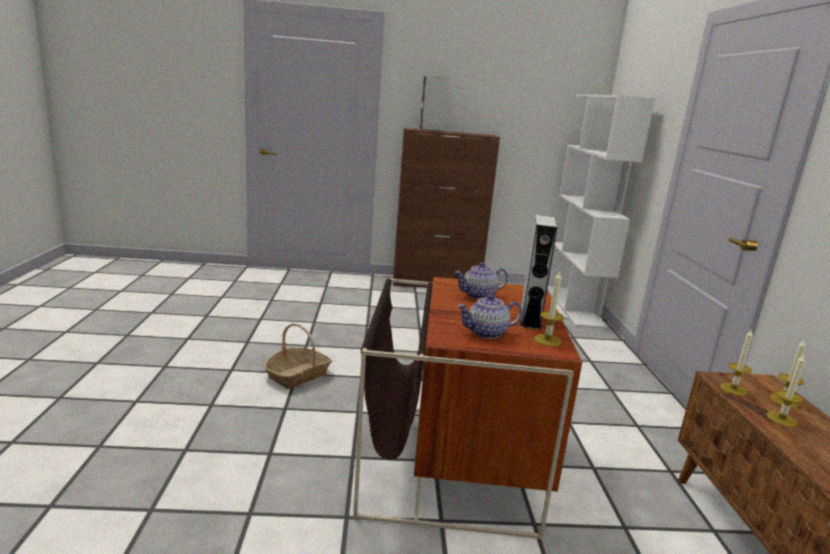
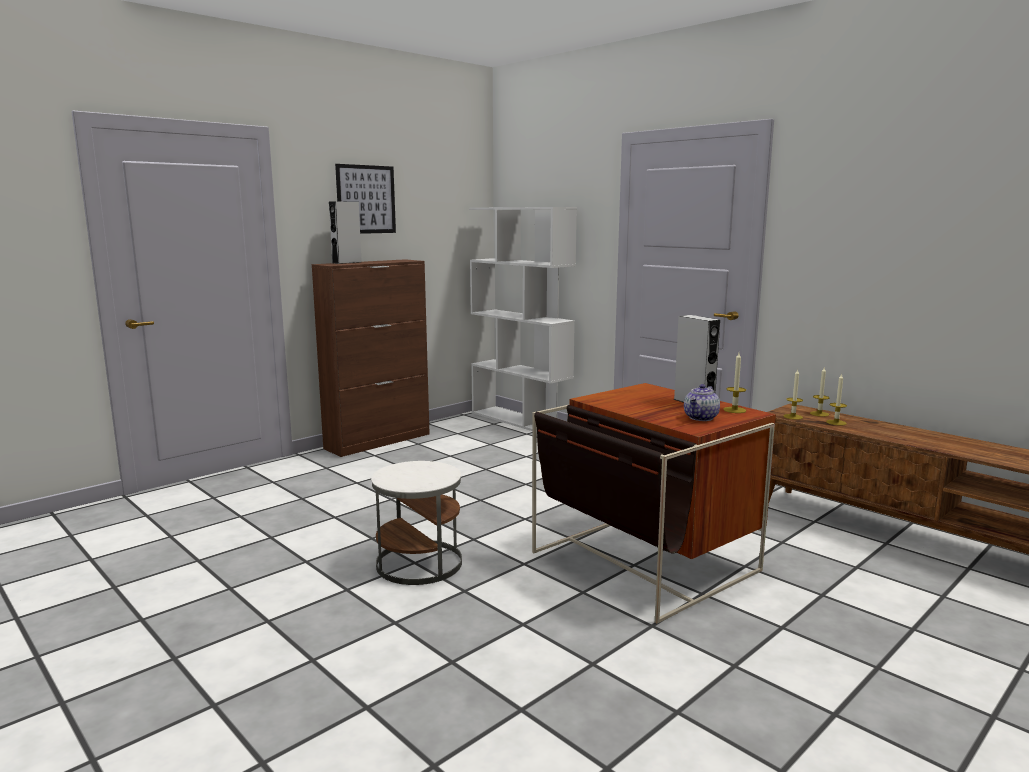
camera: 40 degrees left, 5 degrees down
(298, 375) = (419, 563): basket -> white side table
(466, 78) = (366, 199): none -> picture
(478, 295) = (631, 400): teapot -> none

